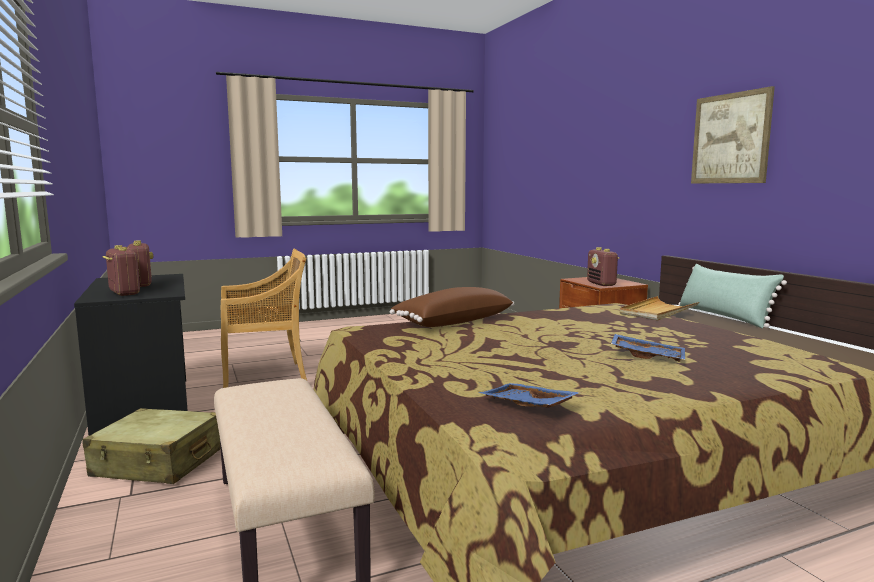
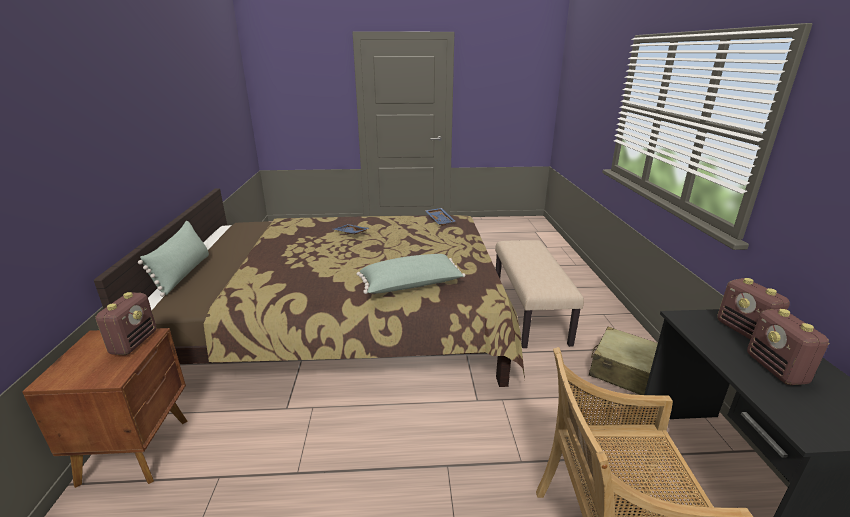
camera: 160 degrees left, 15 degrees up
(452, 322) = (411, 286): brown pillow -> green pillow
(658, 311) = (233, 275): beige tray -> none
(730, 138) = (92, 127): picture -> none

